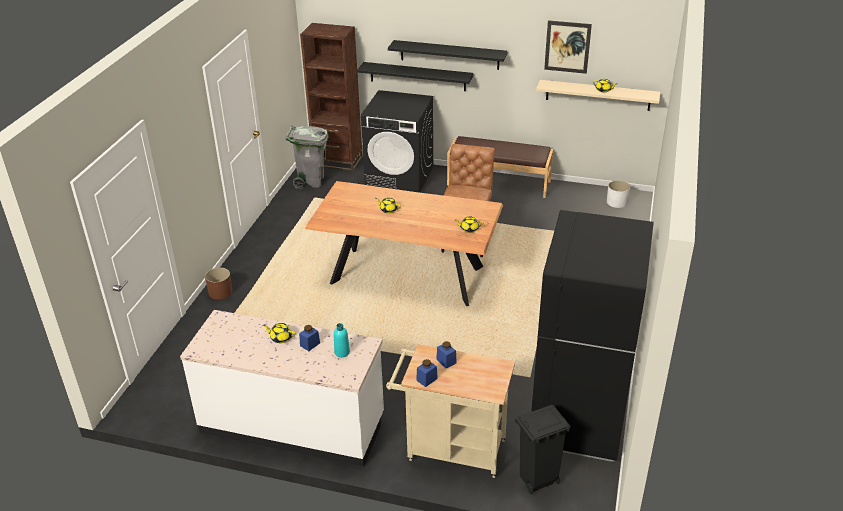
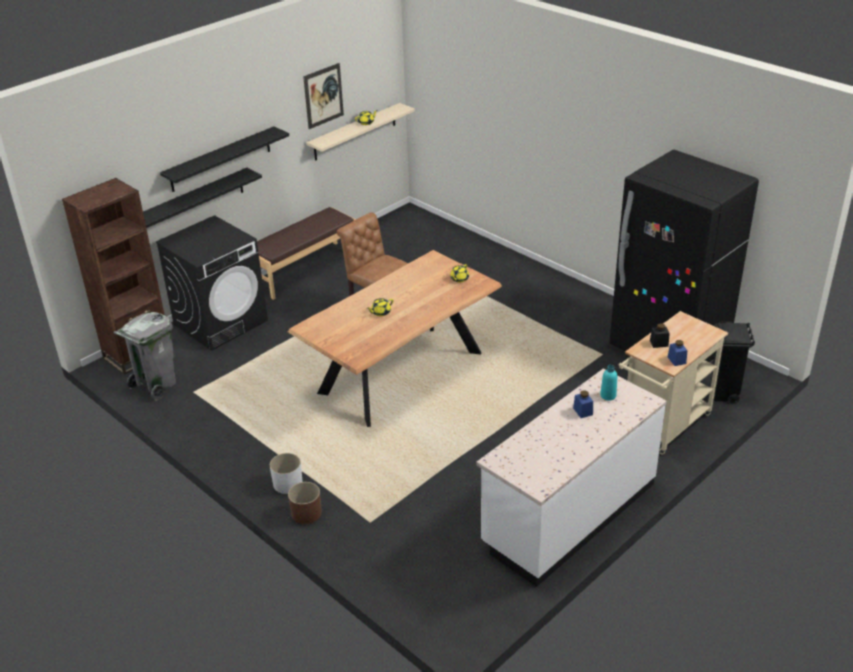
camera: 60 degrees left, 0 degrees up
(280, 338) = (559, 427): yellow teapot -> none
(446, 361) = (659, 343): blue jar -> black jar
(616, 202) = (406, 224): white planter -> white planter (287, 484)

